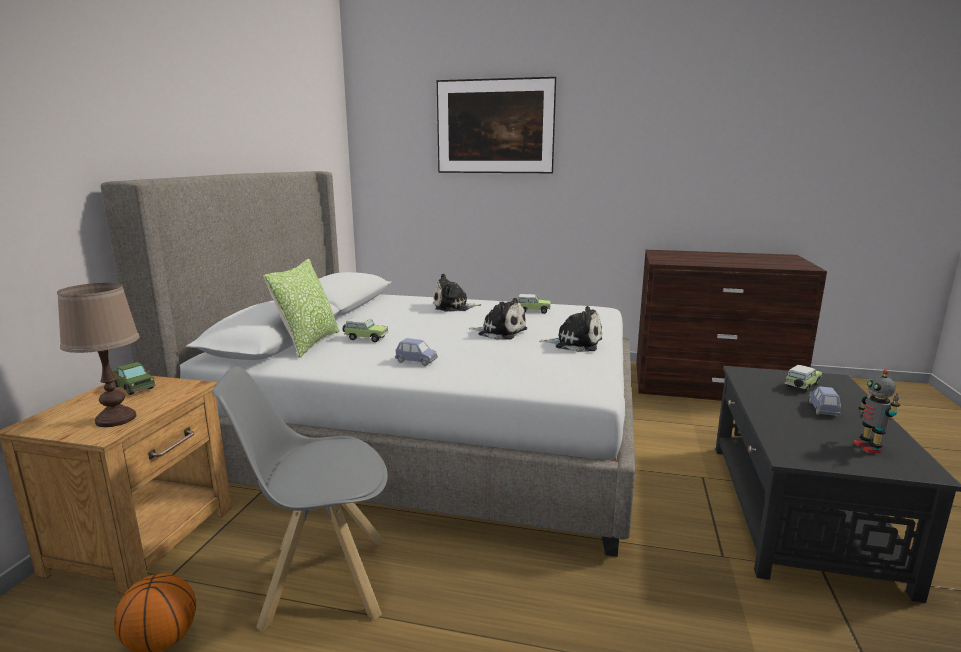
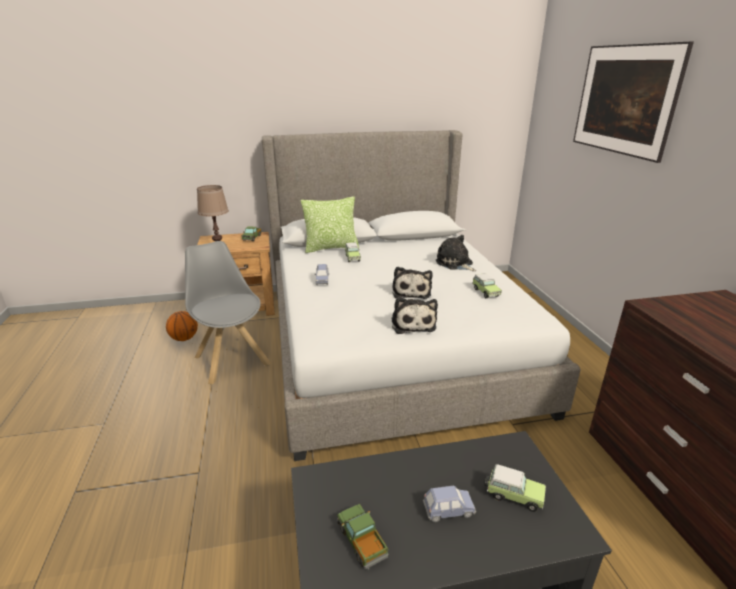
camera: 65 degrees right, 10 degrees up
(868, 448) = (362, 541): toy robot -> toy truck

